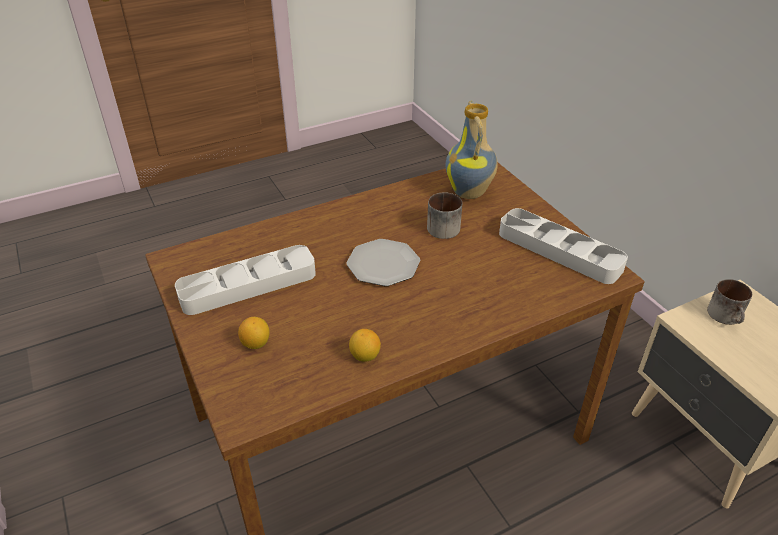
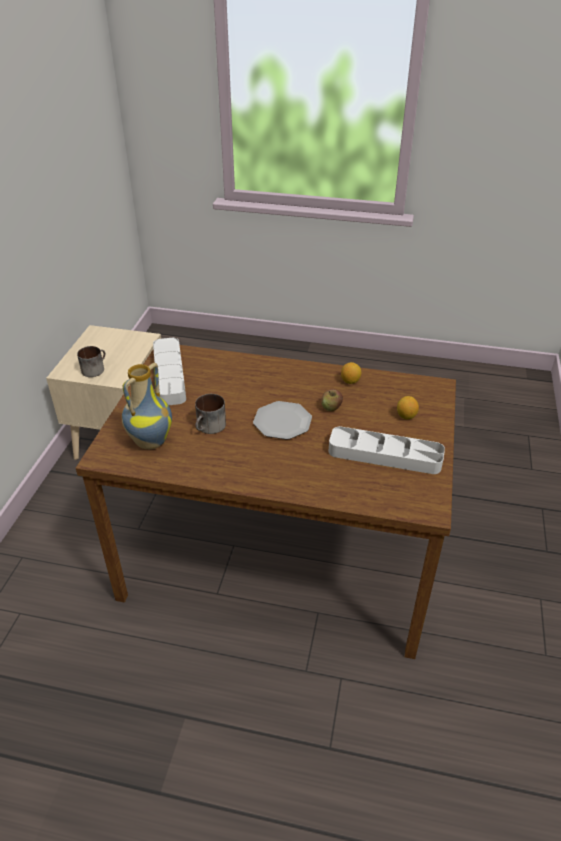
camera: 140 degrees left, 0 degrees up
(351, 307) = (331, 407): none -> apple

